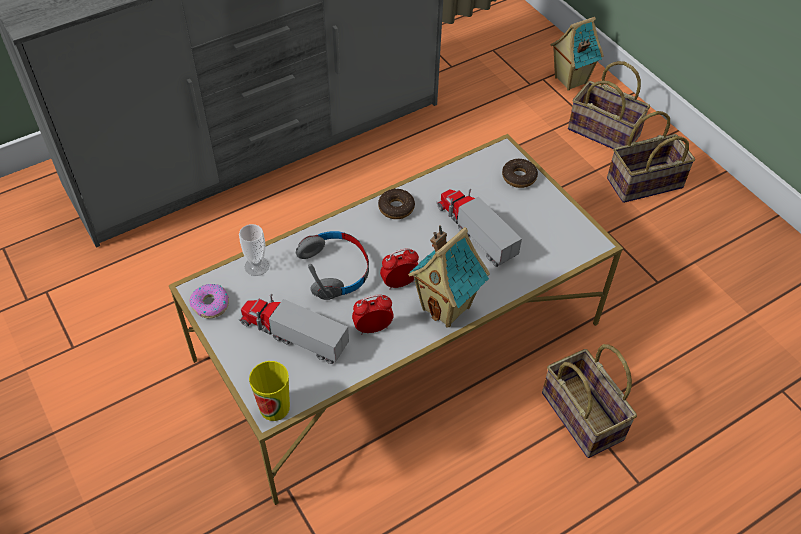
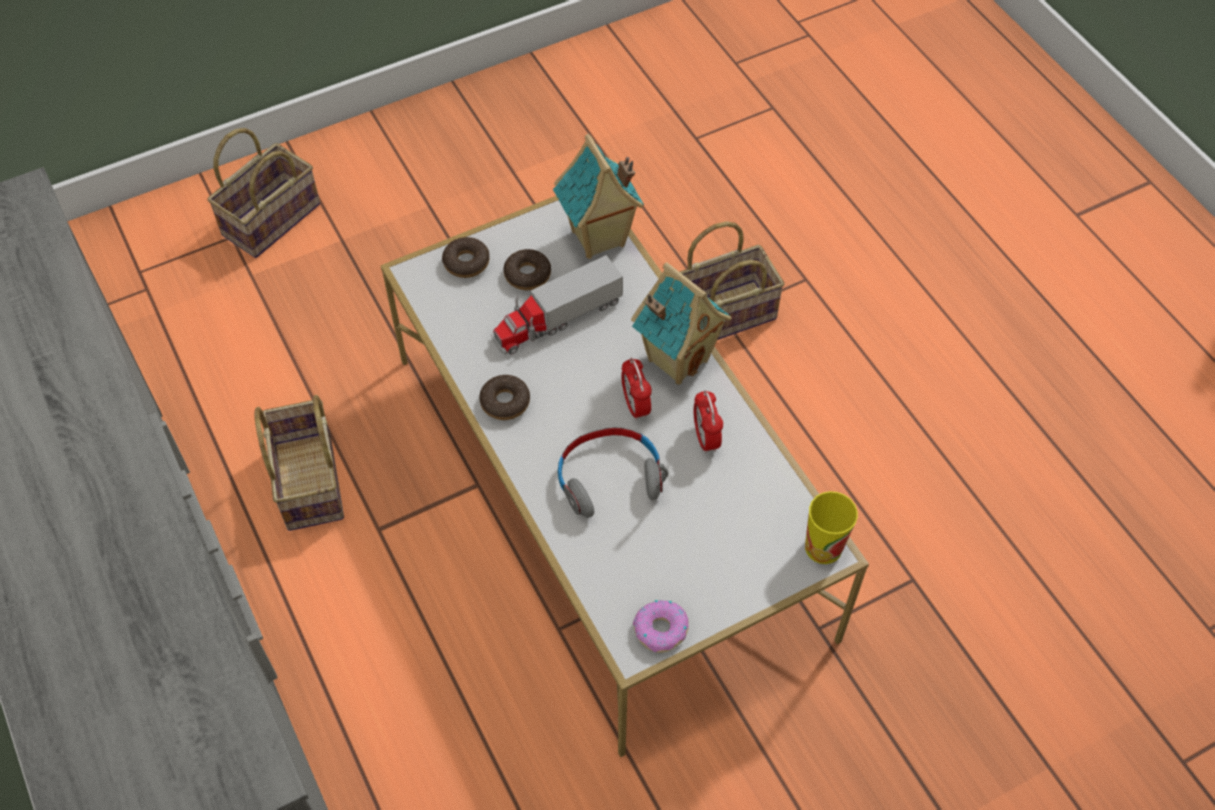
camera: 85 degrees left, 5 degrees up
(257, 266) = (596, 573): cup -> none
(292, 335) = (714, 528): toy truck -> none
(514, 212) = (527, 274): none -> donut
(569, 80) = (152, 241): toy house -> toy house (598, 240)
(643, 184) = (378, 195): basket -> basket (312, 483)

